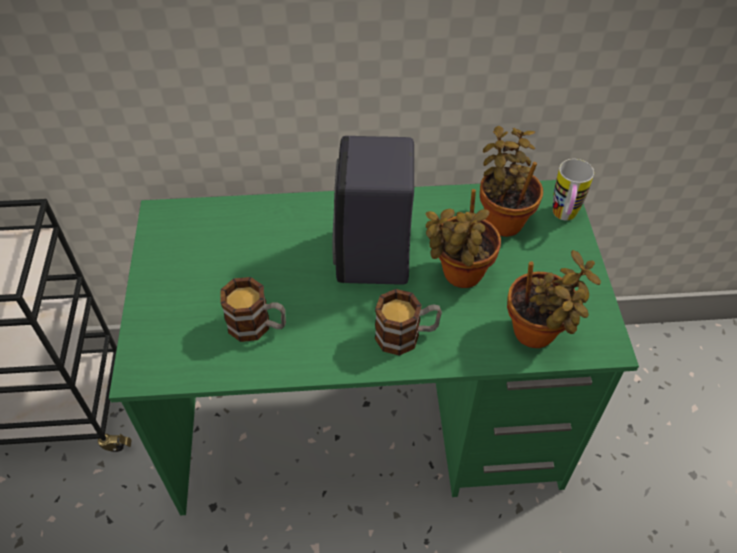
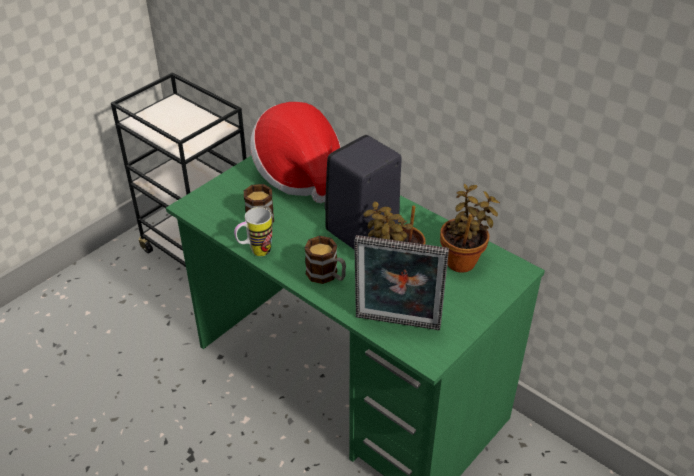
camera: 45 degrees right, 10 degrees down
(221, 237) = (298, 174): none -> hat
(537, 335) = (397, 325): potted plant -> picture frame
(563, 218) = (503, 284): mug -> mug (255, 252)

